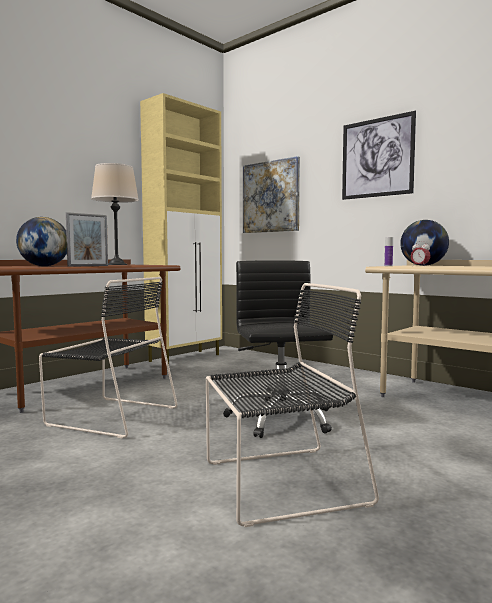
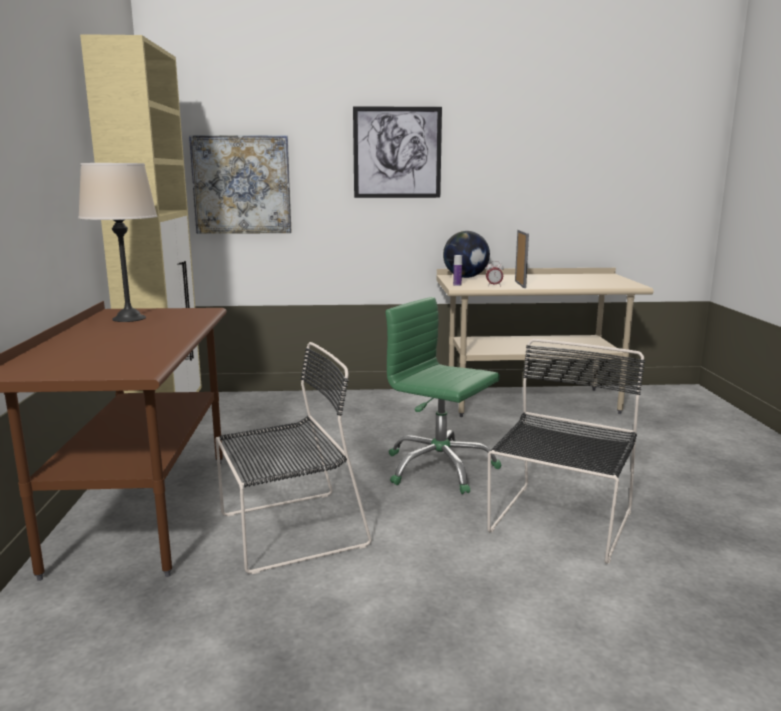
camera: 45 degrees left, 10 degrees up
(44, 266) = (113, 351): globe -> none
(88, 266) = (175, 338): picture frame -> picture frame (520, 284)
(280, 418) = (439, 468): black office chair -> green office chair

